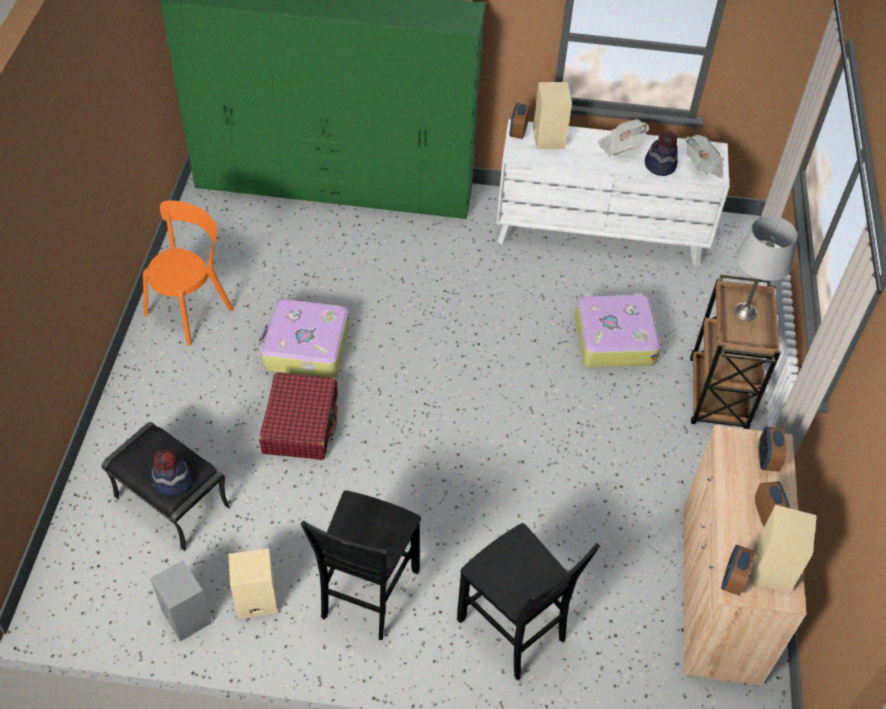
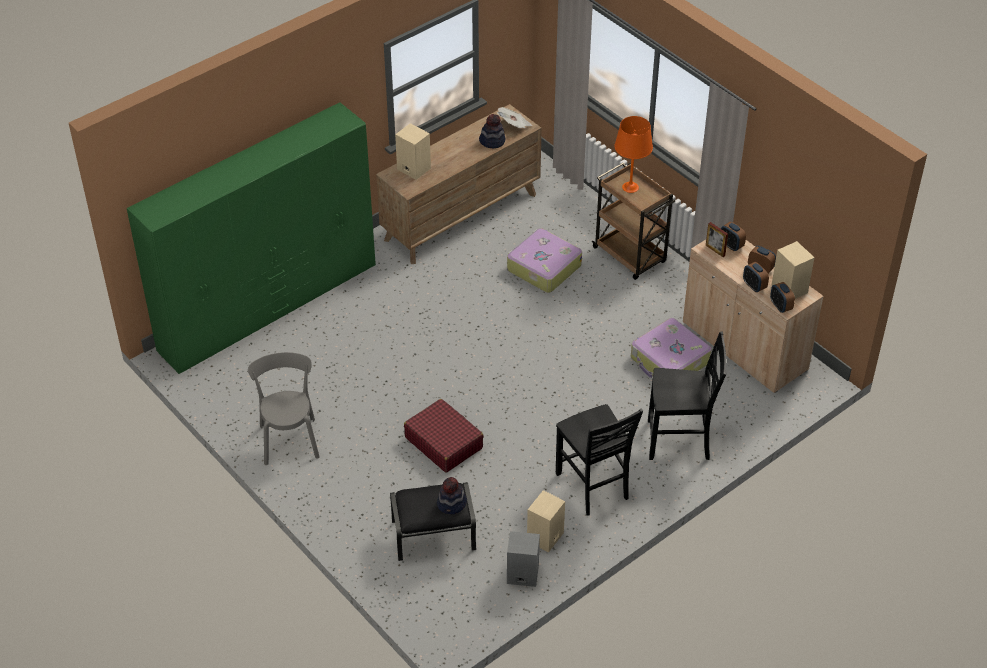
camera: 45 degrees left, 5 degrees down
(192, 309) = (289, 439): orange chair -> grey chair
(305, 347) = (387, 404): suitcase -> suitcase (669, 361)
(518, 132) = (392, 177): alarm clock -> alarm clock (754, 286)
(600, 234) = (461, 216): white dresser -> brown dresser
(620, 147) = (458, 146): newspaper -> none
(740, 450) = (715, 250): none -> picture frame
(745, 312) = (630, 187): grey table lamp -> orange table lamp

